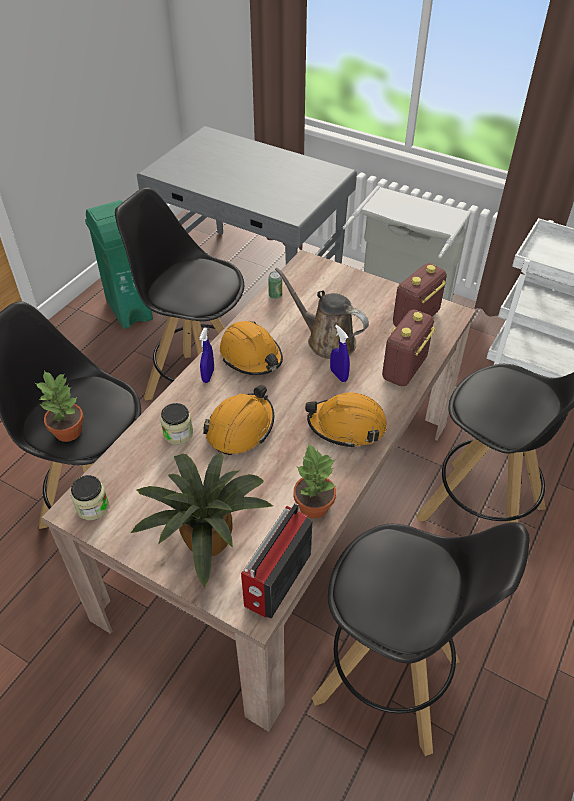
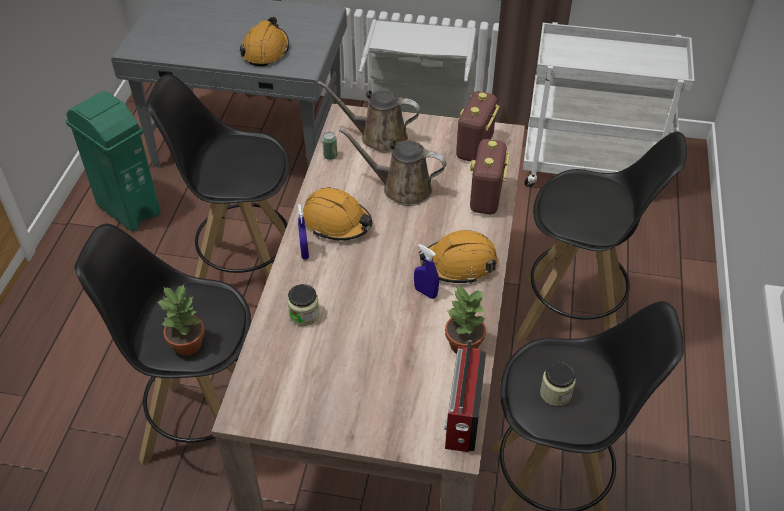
camera: 20 degrees left, 0 degrees up
(92, 507) = (257, 406): jar -> jar (555, 393)
(205, 537) = (379, 401): potted plant -> none
(240, 428) = (361, 293): orange hard hat -> orange hard hat (265, 50)
(328, 288) = (379, 137): none -> brown watering can
(338, 375) = (429, 219): blue spray bottle -> blue spray bottle (425, 292)

